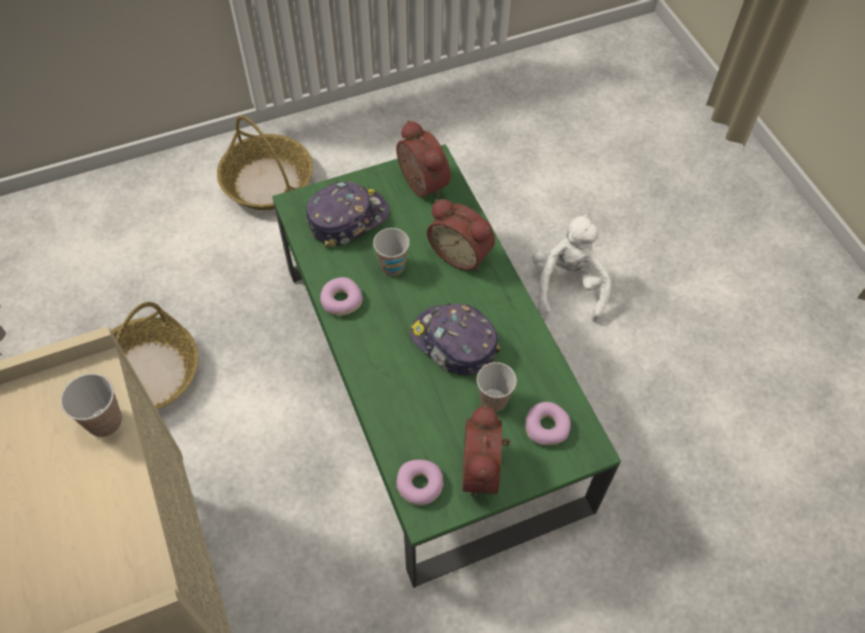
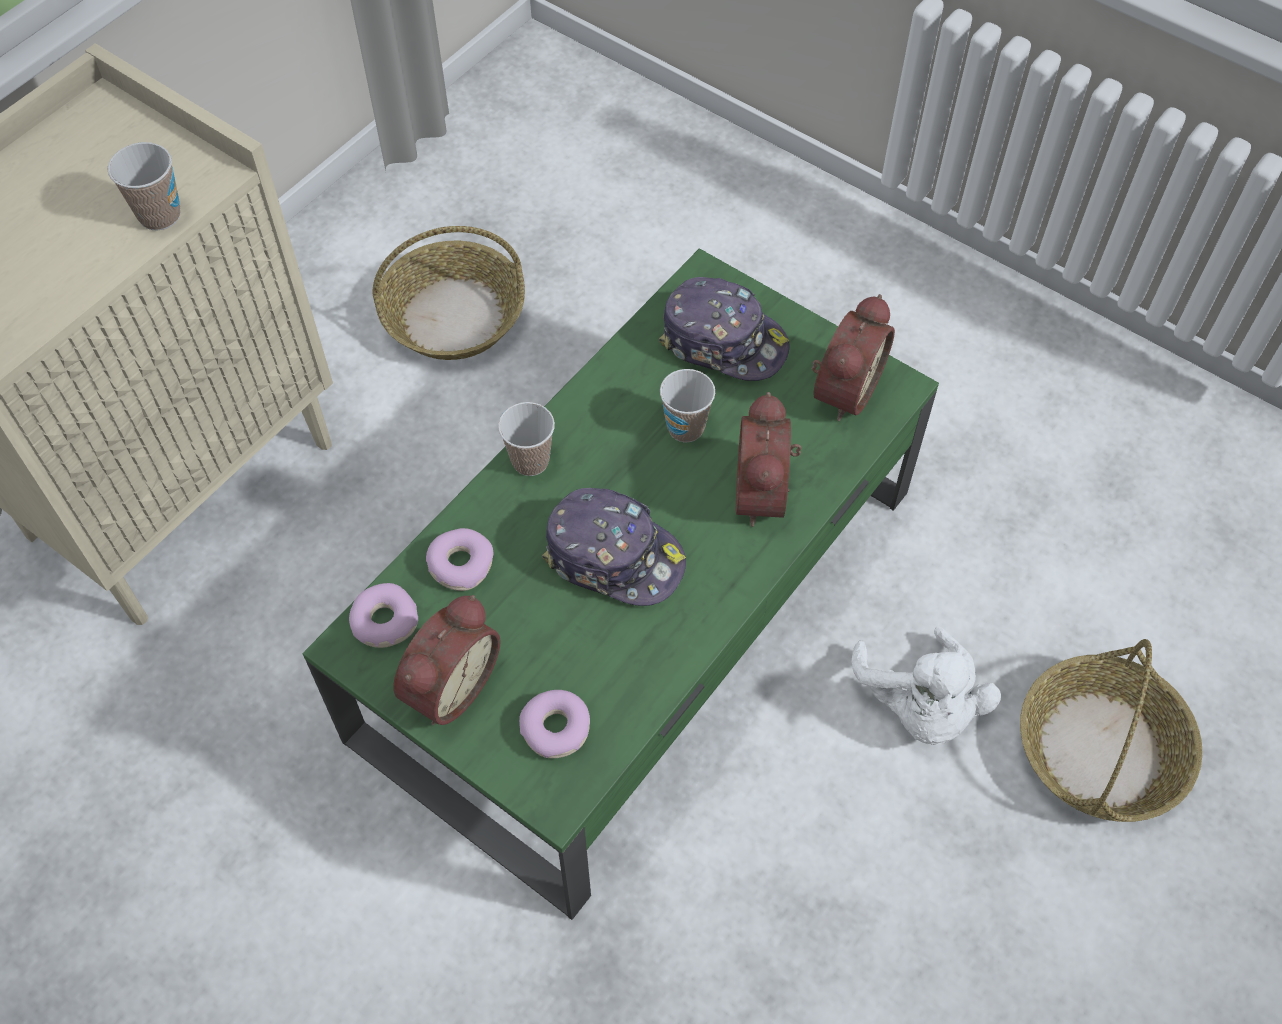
camera: 60 degrees right, 0 degrees up
(268, 182) = (807, 269): basket -> basket (1101, 751)
(341, 301) = (593, 402): donut -> donut (460, 564)
(454, 343) = (614, 556): cap -> cap turned 105 degrees clockwise
(484, 470) = (448, 684): alarm clock -> alarm clock turned 150 degrees clockwise
(493, 400) = (557, 645): cup -> cup (530, 461)
(567, 286) = (919, 706): white plush toy -> white plush toy turned 105 degrees clockwise

